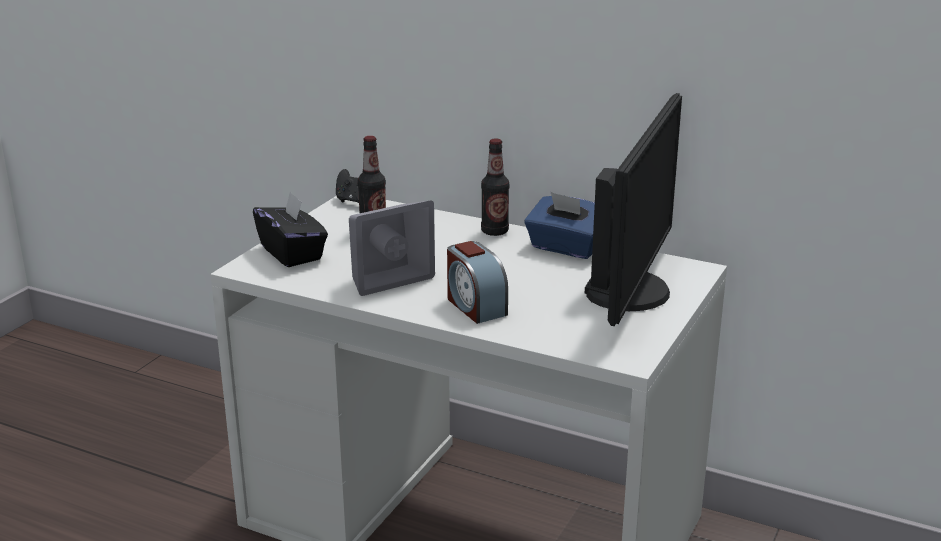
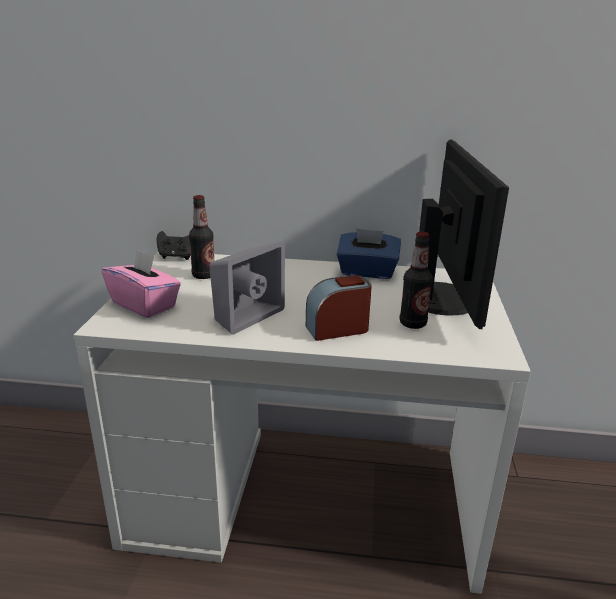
camera: 20 degrees left, 0 degrees up
(292, 253) = (144, 305): black tissue box -> pink tissue box
(475, 306) = (337, 329): alarm clock -> alarm clock turned 120 degrees clockwise
(494, 231) = (303, 267): bottle -> bottle (413, 324)

